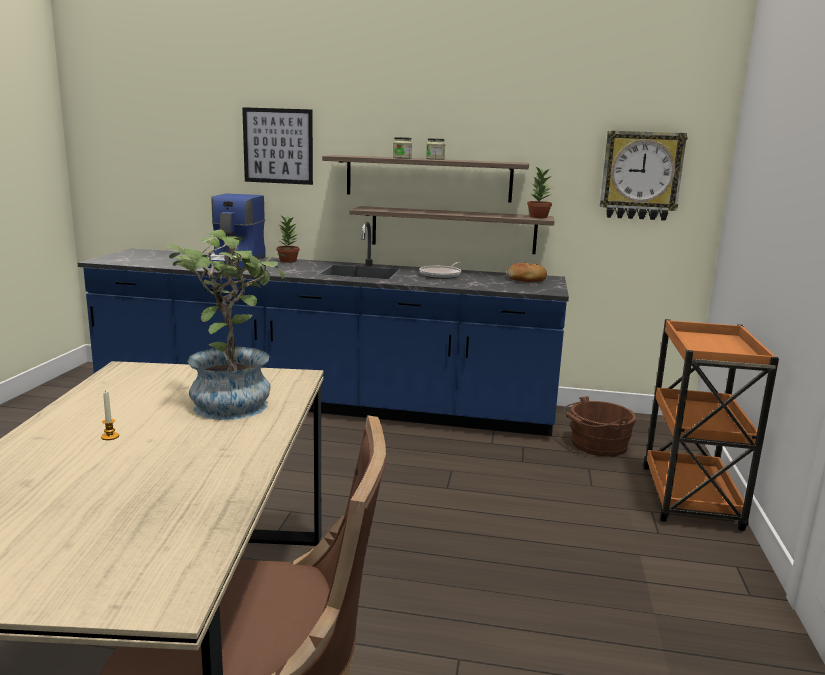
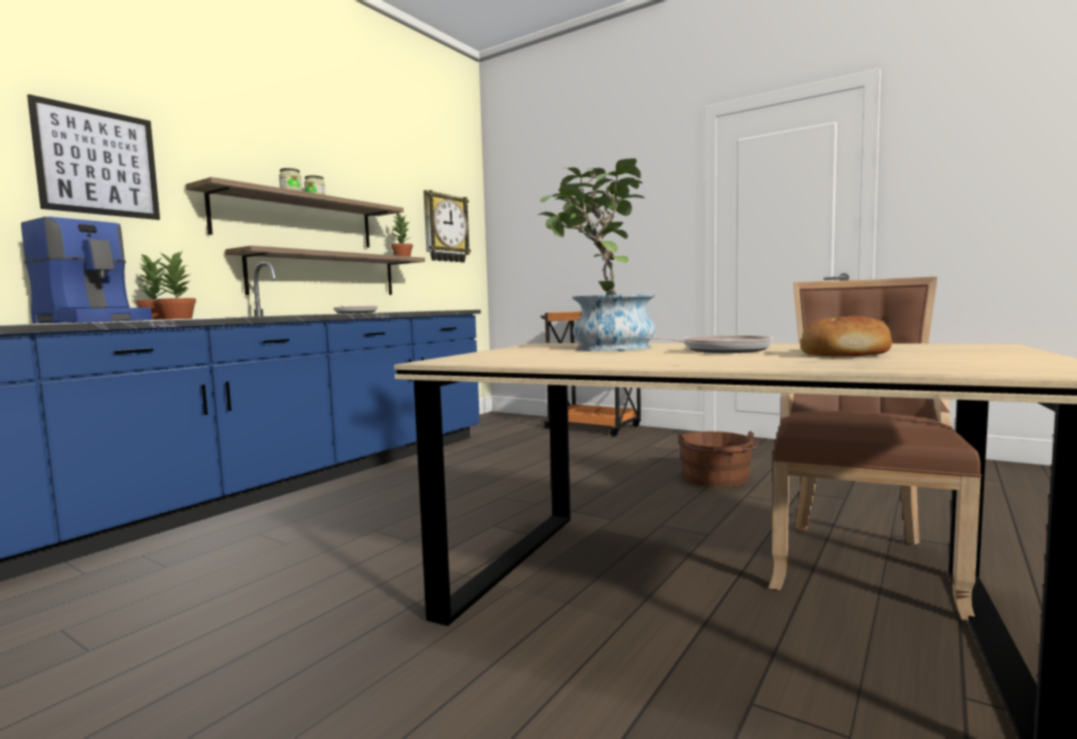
camera: 65 degrees left, 10 degrees down
(110, 436) = (683, 356): candle -> none
(162, 449) = (721, 351): none -> frying pan
(270, 267) = (179, 319): none -> potted plant
(526, 279) = (413, 311): bread -> bread (845, 354)
(596, 445) = (500, 431): brown bucket -> brown bucket (716, 479)

